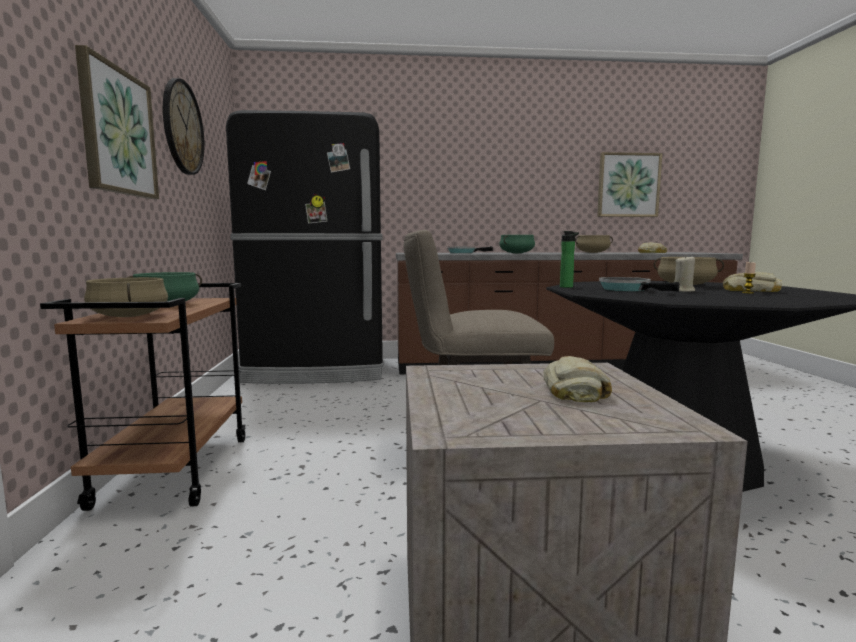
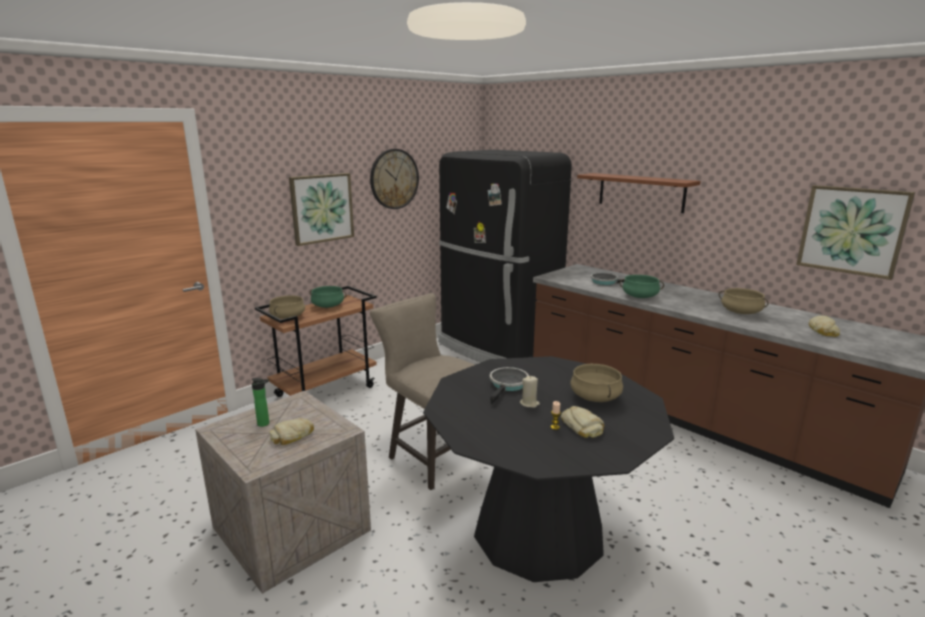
camera: 50 degrees right, 10 degrees up
(459, 169) = (641, 192): none -> brown shelf
(567, 287) = (497, 364): bottle -> bottle (265, 424)

